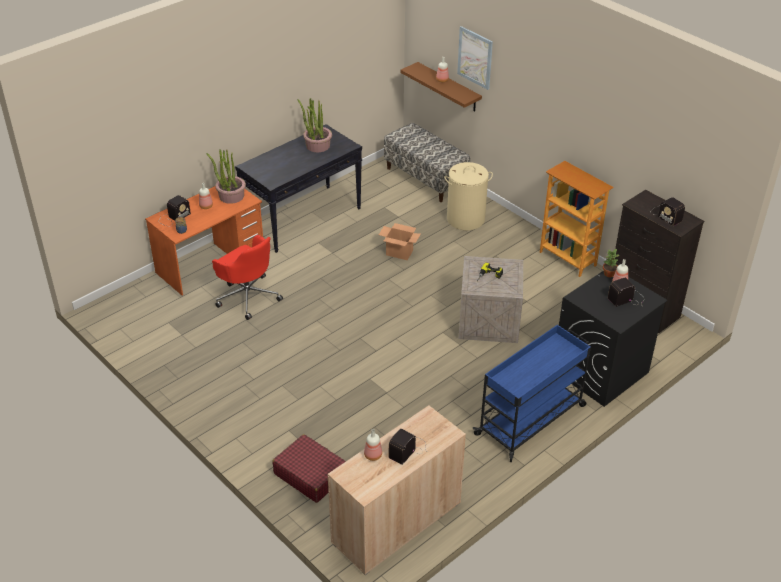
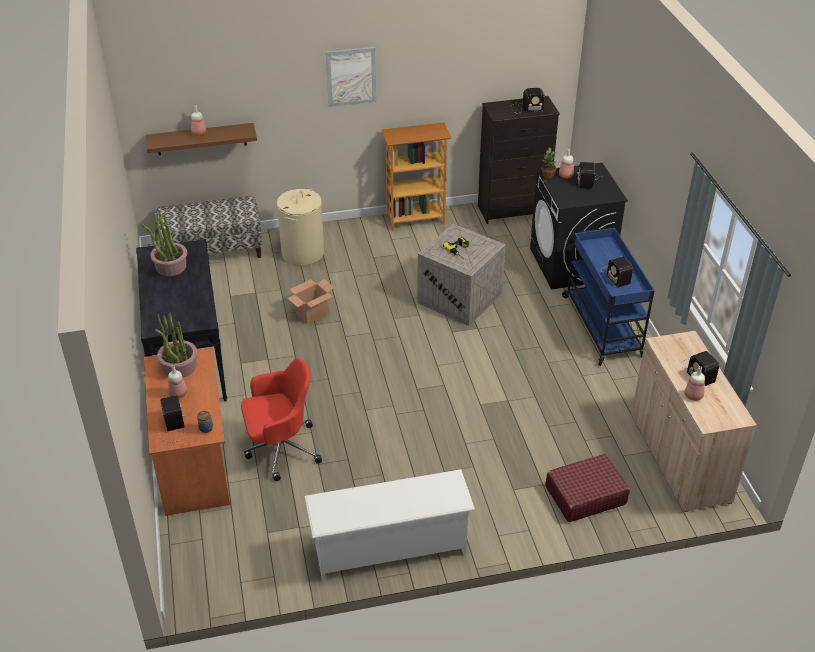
camera: 60 degrees left, 0 degrees up
(189, 385) = (389, 548): none -> white shoe rack
(475, 57) = (234, 86): picture -> picture (351, 76)
(529, 372) = (615, 275): none -> radio

